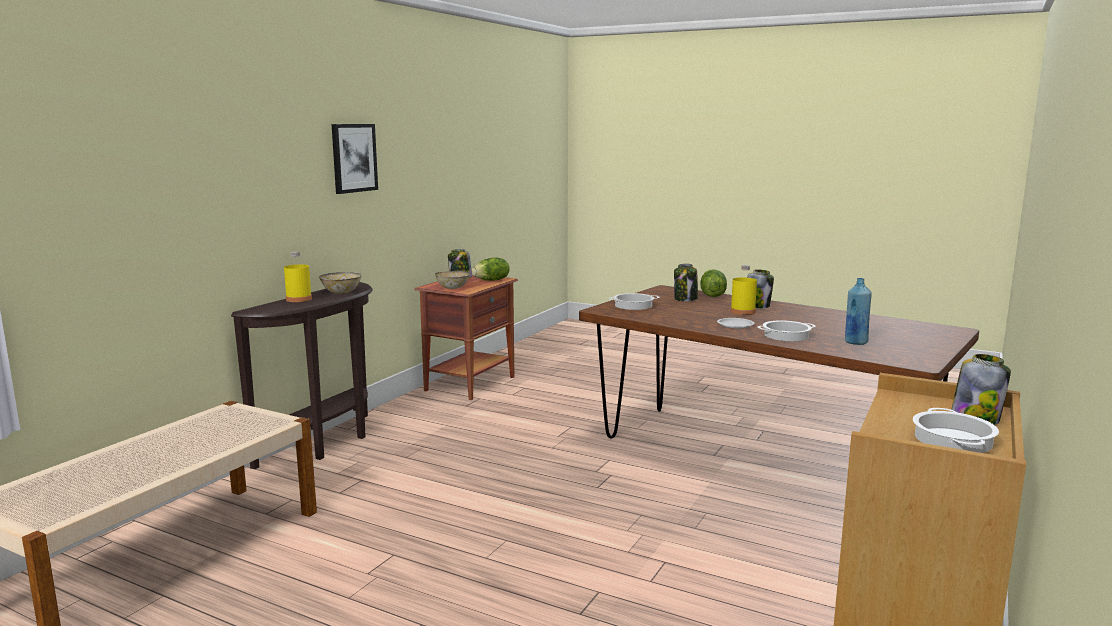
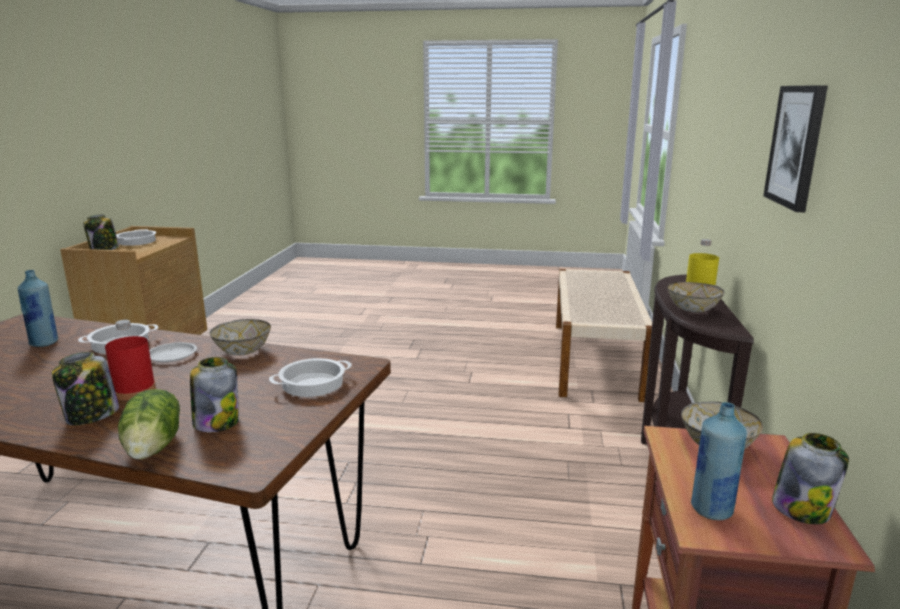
camera: 160 degrees right, 5 degrees up
(492, 280) = (711, 510): lettuce -> blue bottle
(682, 322) = (242, 352): none -> bowl
(743, 312) = (135, 391): yellow bottle -> red bottle

